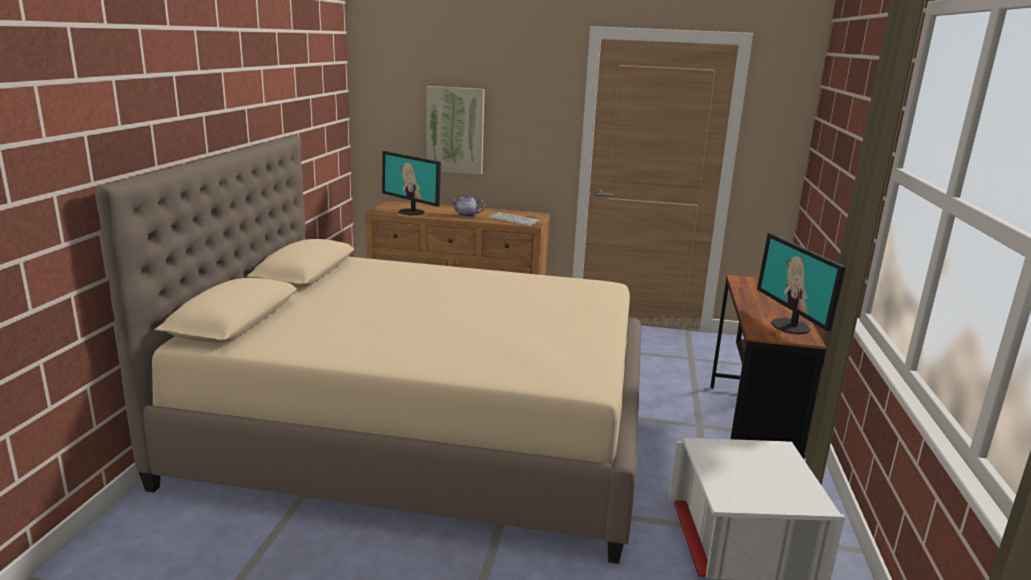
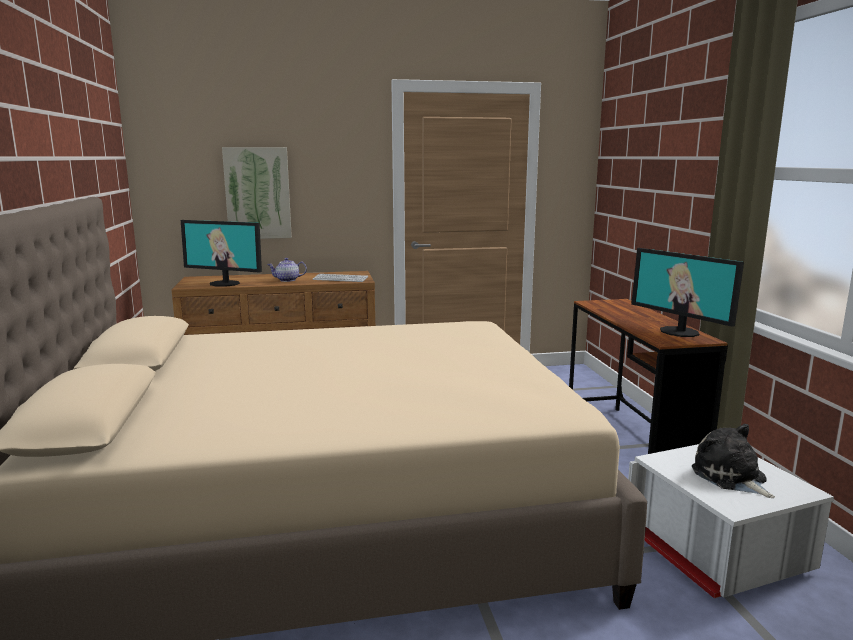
camera: 20 degrees left, 5 degrees down
(756, 476) = (731, 477): none -> plush toy

